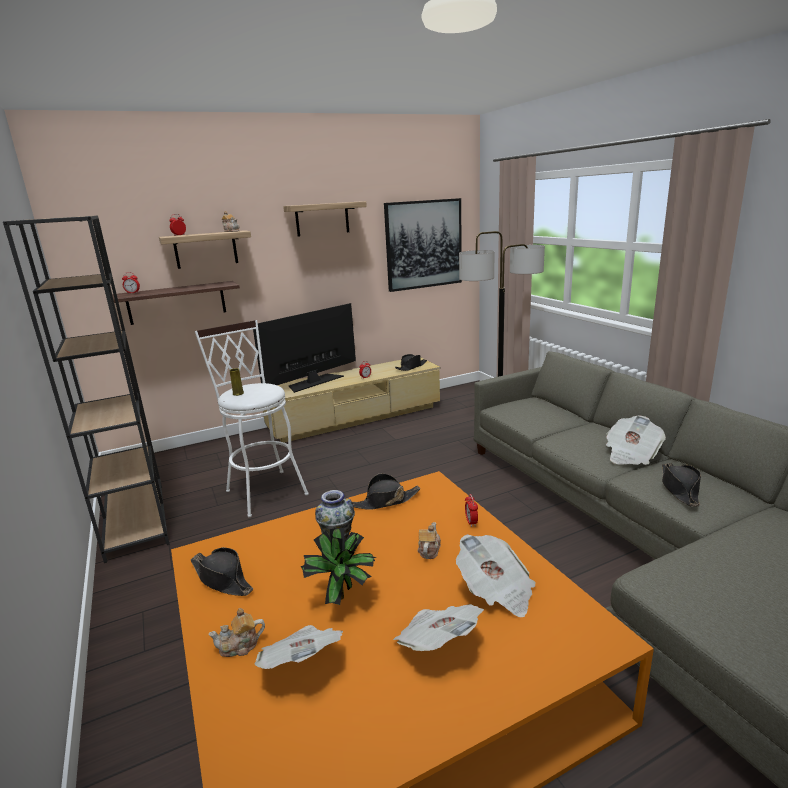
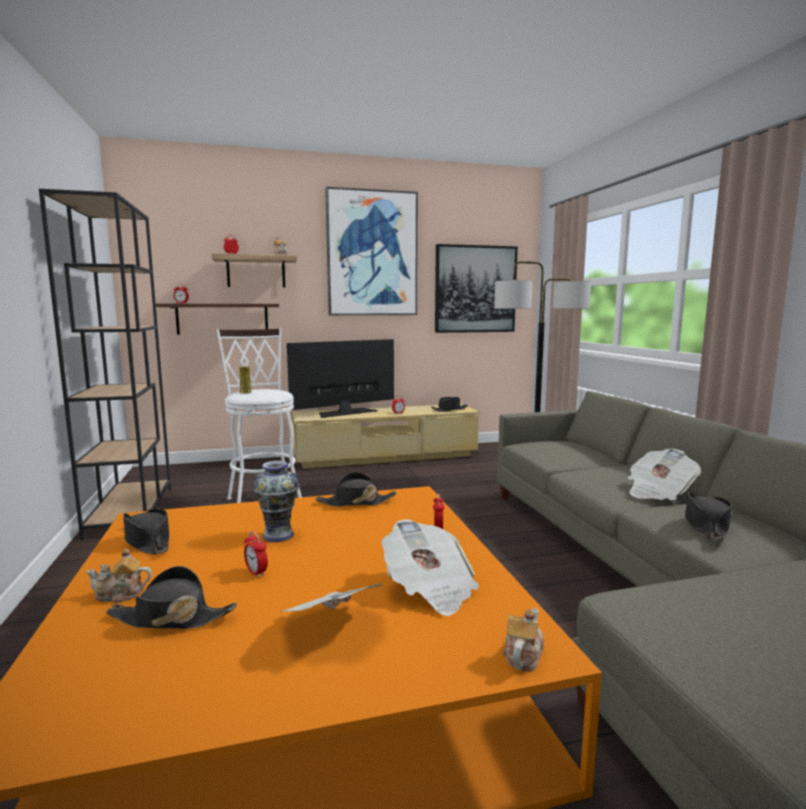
camera: 10 degrees right, 10 degrees down
(302, 662) = (171, 618): newspaper -> black hat
(322, 219) = (372, 254): shelf -> picture
(344, 599) = (256, 572): potted plant -> alarm clock
(429, 550) = (376, 545): teapot -> teapot (523, 655)

